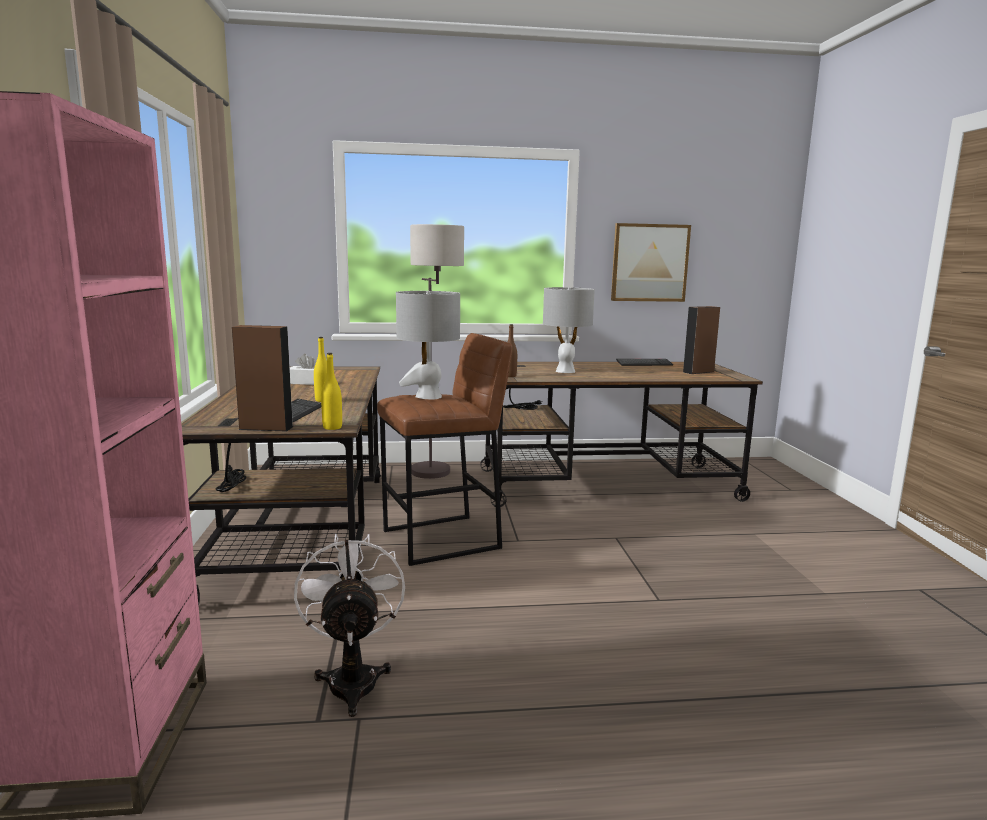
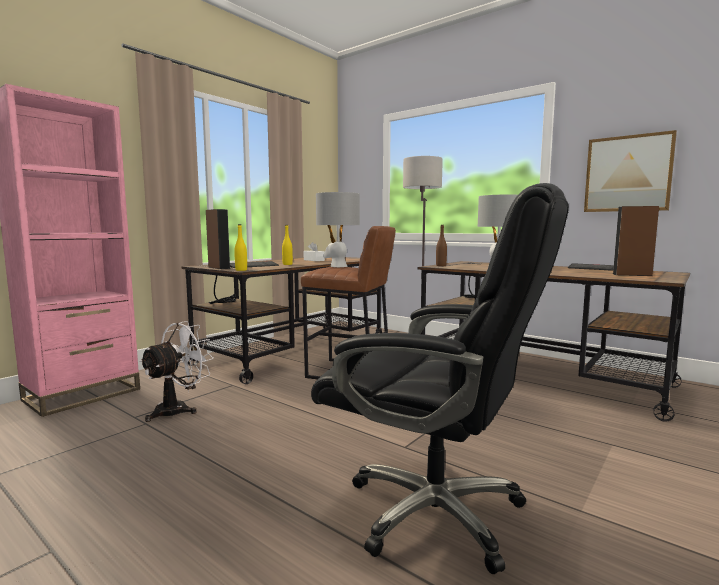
camera: 45 degrees right, 5 degrees down
(771, 641) = (430, 509): none -> black office chair

